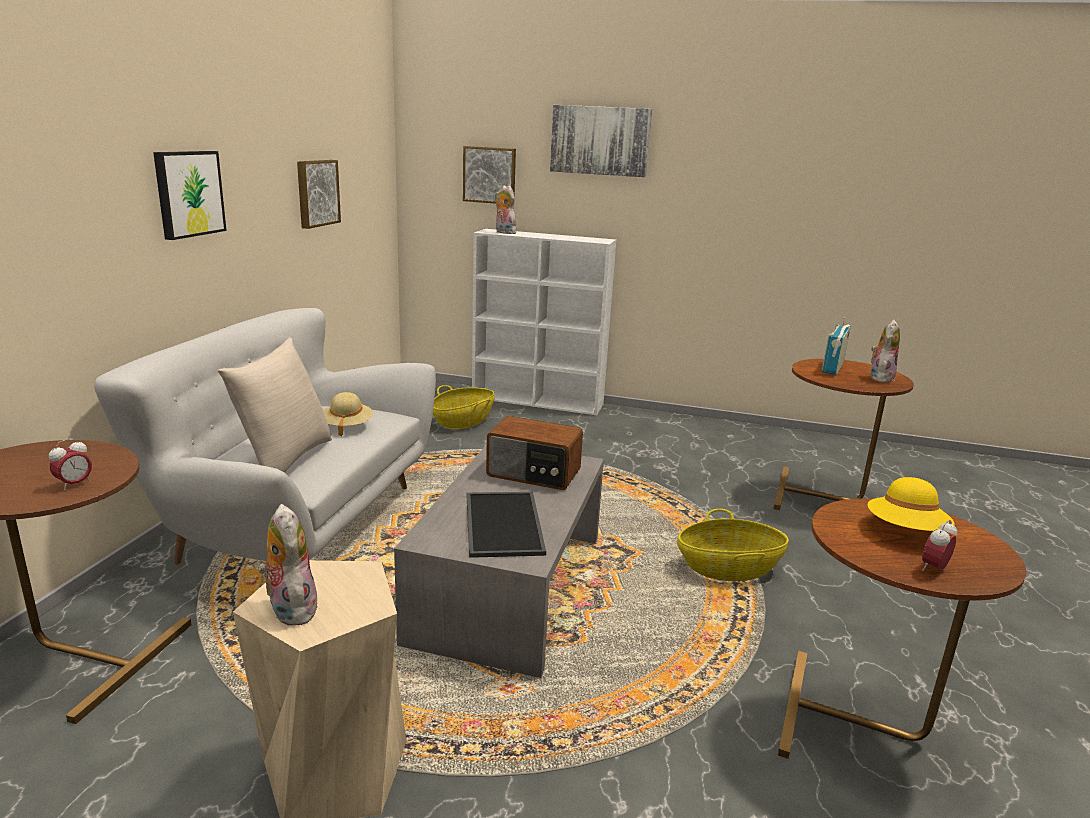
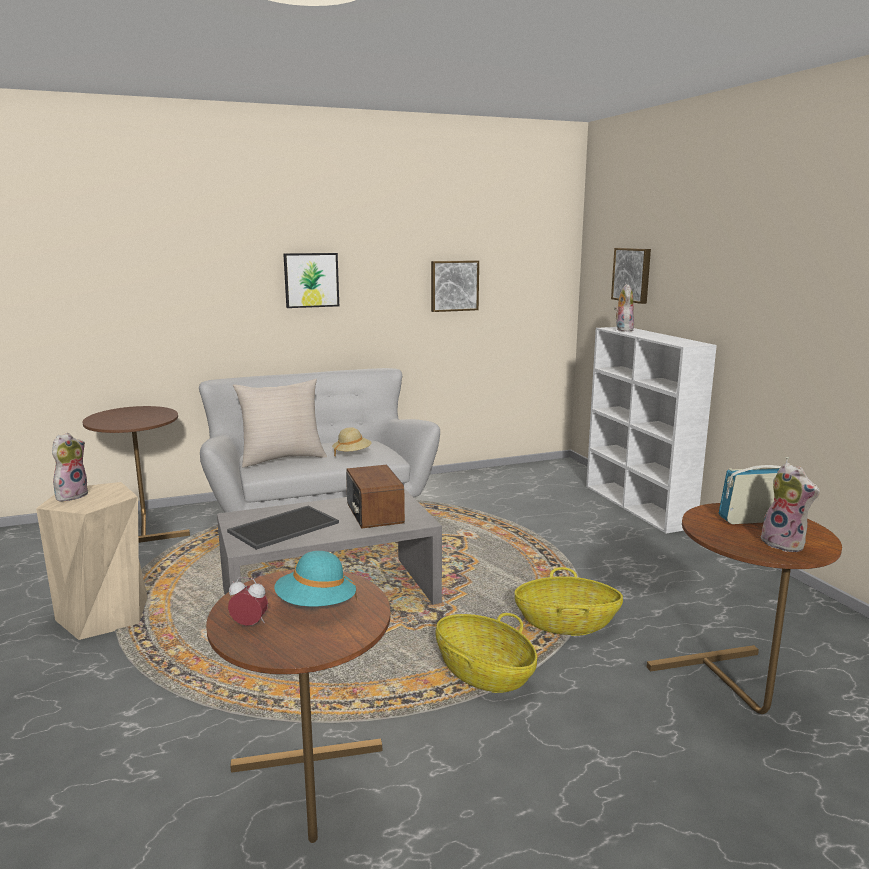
camera: 55 degrees right, 5 degrees down
(74, 484) = (125, 423): alarm clock -> none
(463, 421) = (540, 499): basket -> basket (566, 624)
(600, 140) = (711, 238): picture -> none
(880, 377) = (785, 544): plush toy -> plush toy turned 60 degrees clockwise
(905, 531) = (316, 606): yellow hat -> turquoise hat

